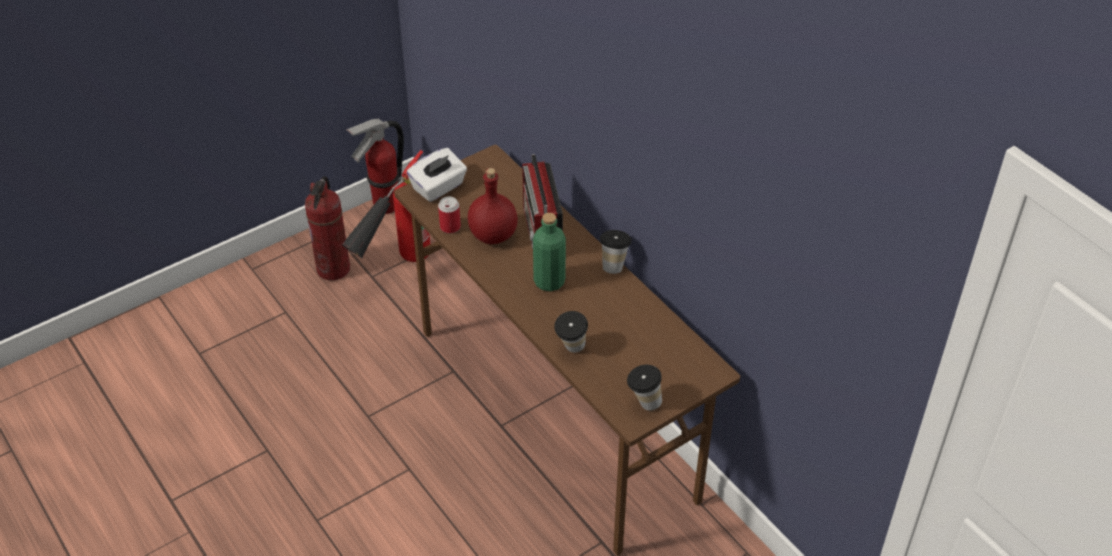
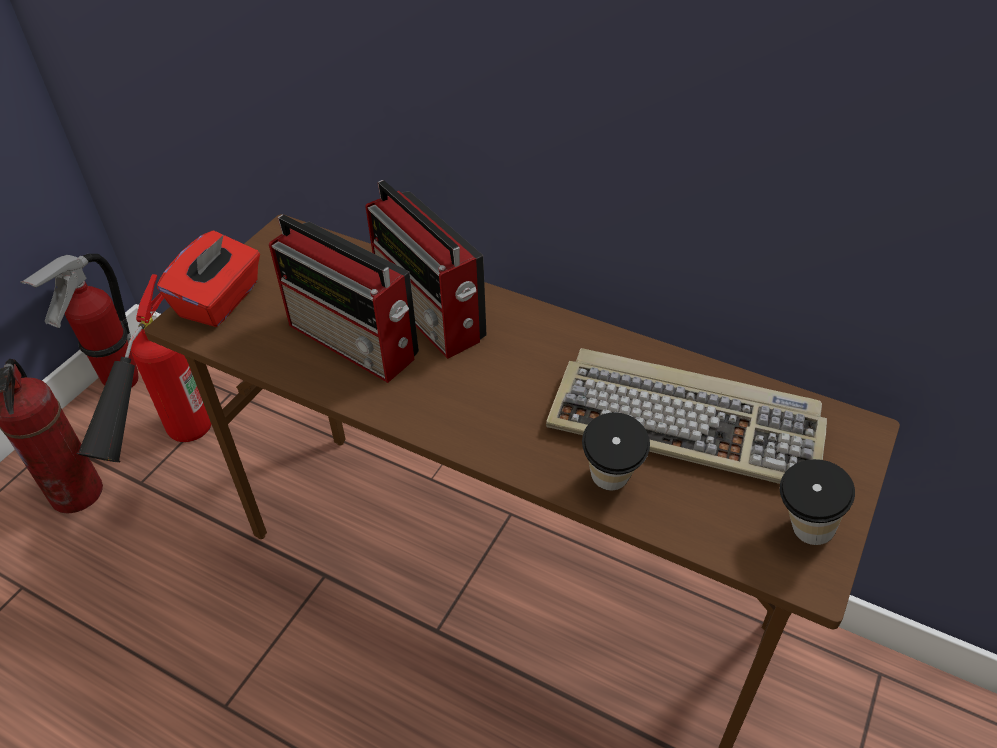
camera: 25 degrees left, 0 degrees up
(438, 187) = (220, 301): white tissue box -> red tissue box
(450, 227) = (273, 355): can -> none
(494, 235) = (355, 342): red bottle -> radio
(549, 281) = (493, 383): green bottle -> none
(614, 265) = (575, 322): cup -> none
(631, 336) = (687, 423): none -> keyboard

